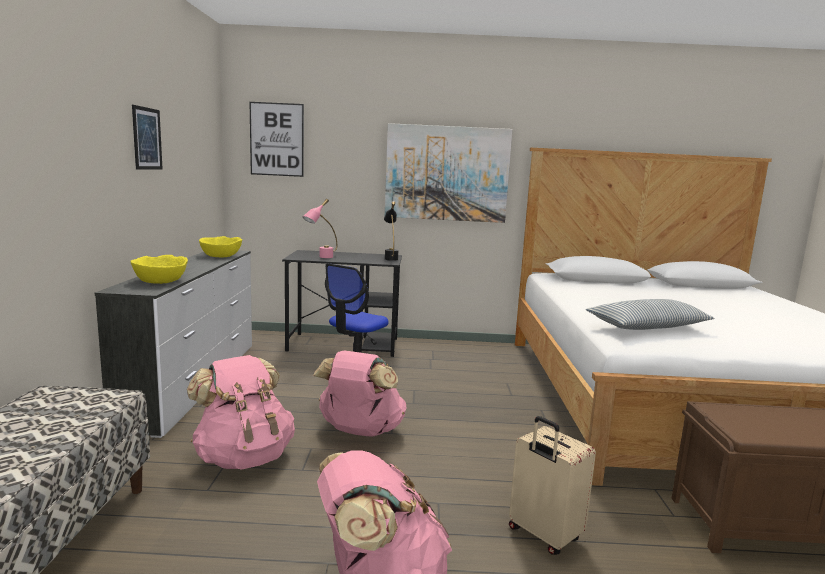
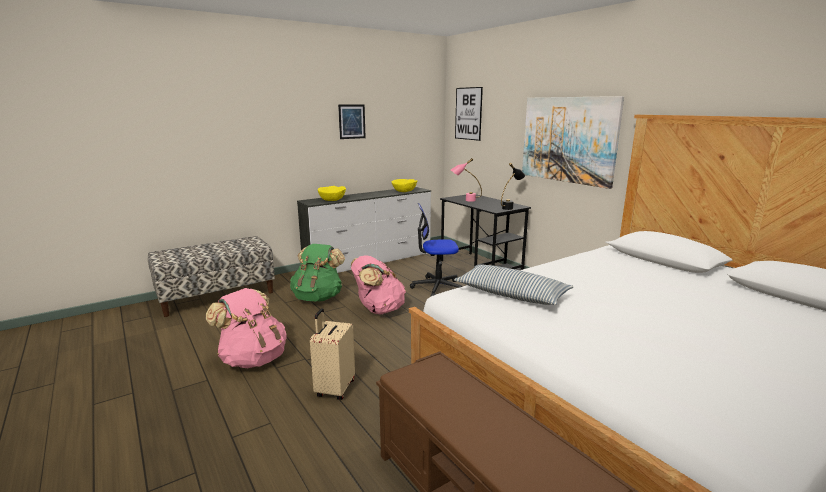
camera: 55 degrees right, 5 degrees up
(244, 457) = (318, 297): pink backpack -> green backpack

